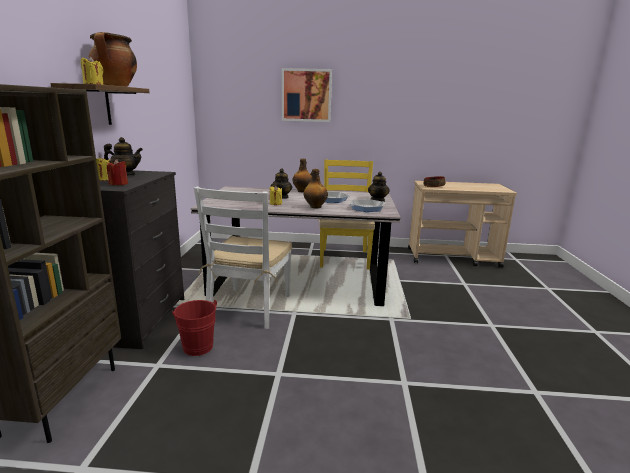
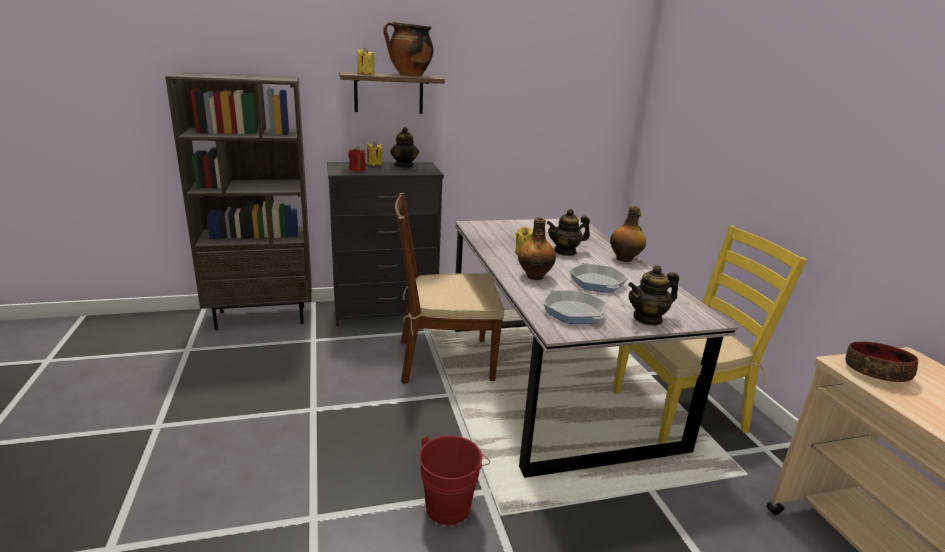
camera: 70 degrees right, 5 degrees up
(196, 346) = (350, 349): red bucket -> red bucket (451, 504)
(249, 307) = (444, 360): white chair -> brown chair
(306, 95) = (763, 100): picture -> none

